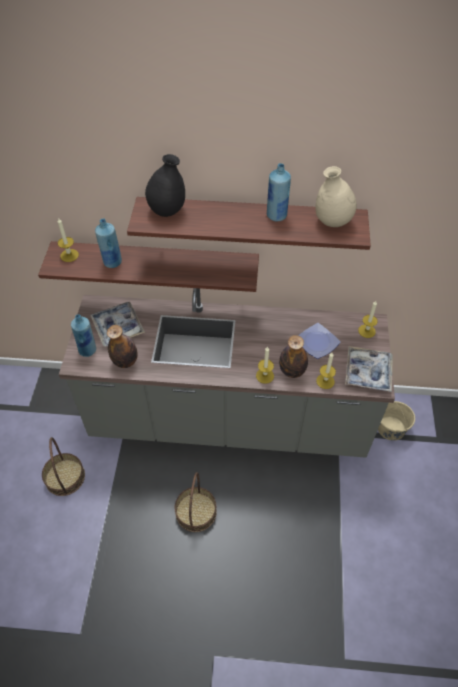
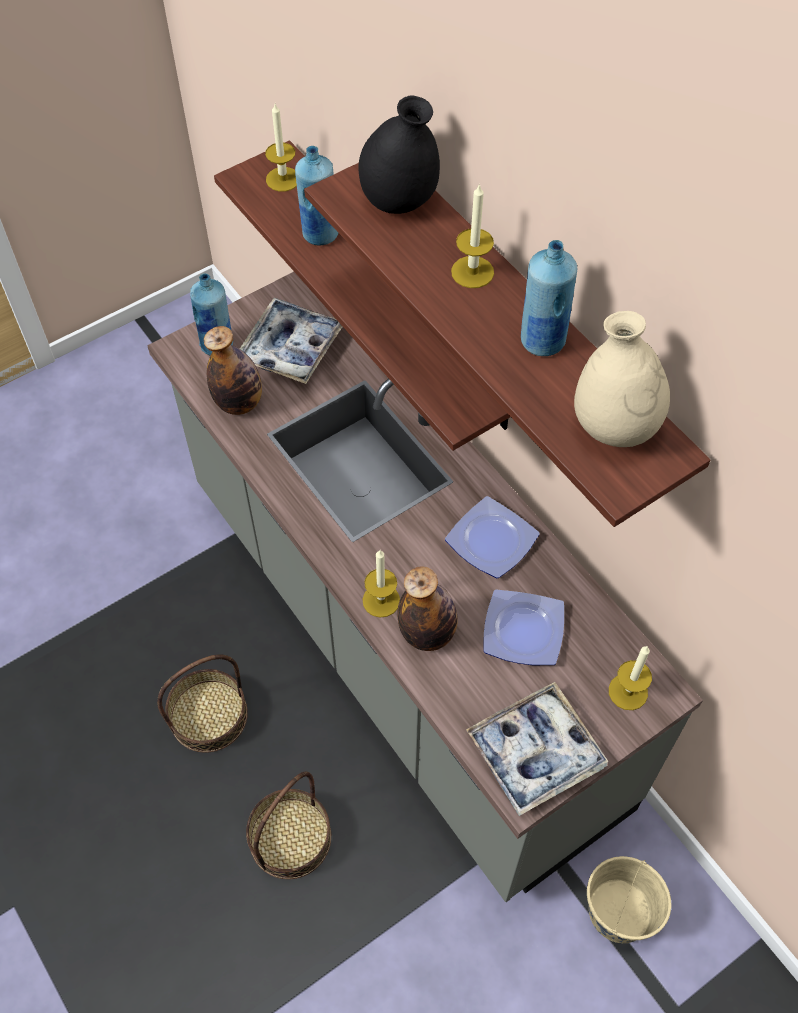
camera: 50 degrees right, 5 degrees up
(65, 477) = (126, 509): basket -> basket (290, 838)
(272, 326) = (493, 540): none -> plate
(325, 381) = (453, 696): candle -> candle (472, 272)

